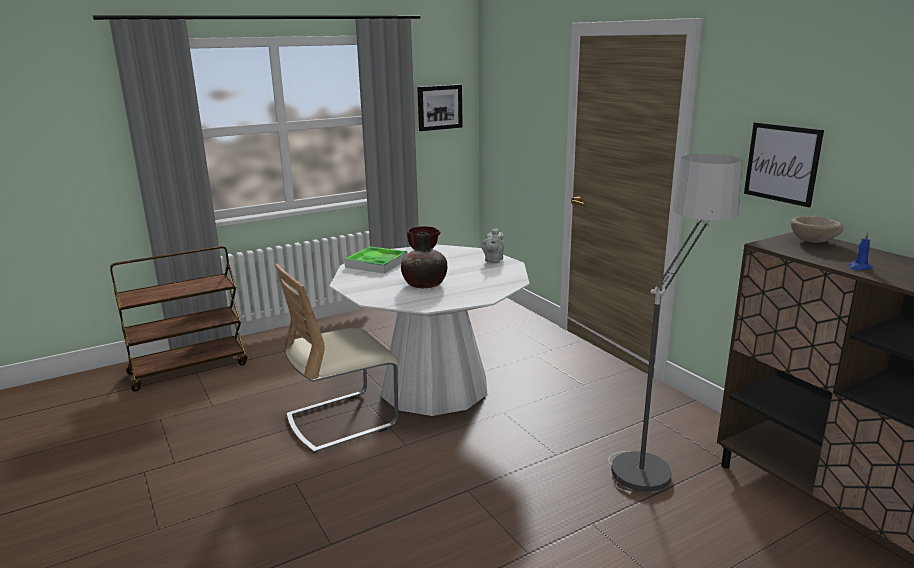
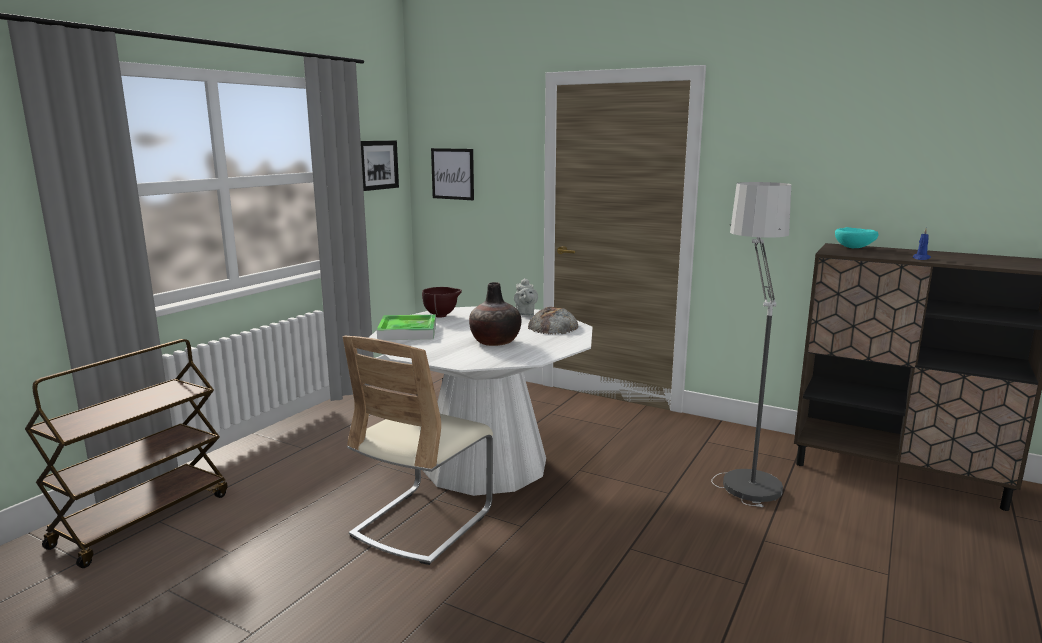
camera: 30 degrees left, 5 degrees down
(496, 277) = (553, 326): none -> bread
(782, 163) = (800, 188): picture -> picture (452, 174)
(814, 242) = (855, 248): beige bowl -> turquoise bowl

